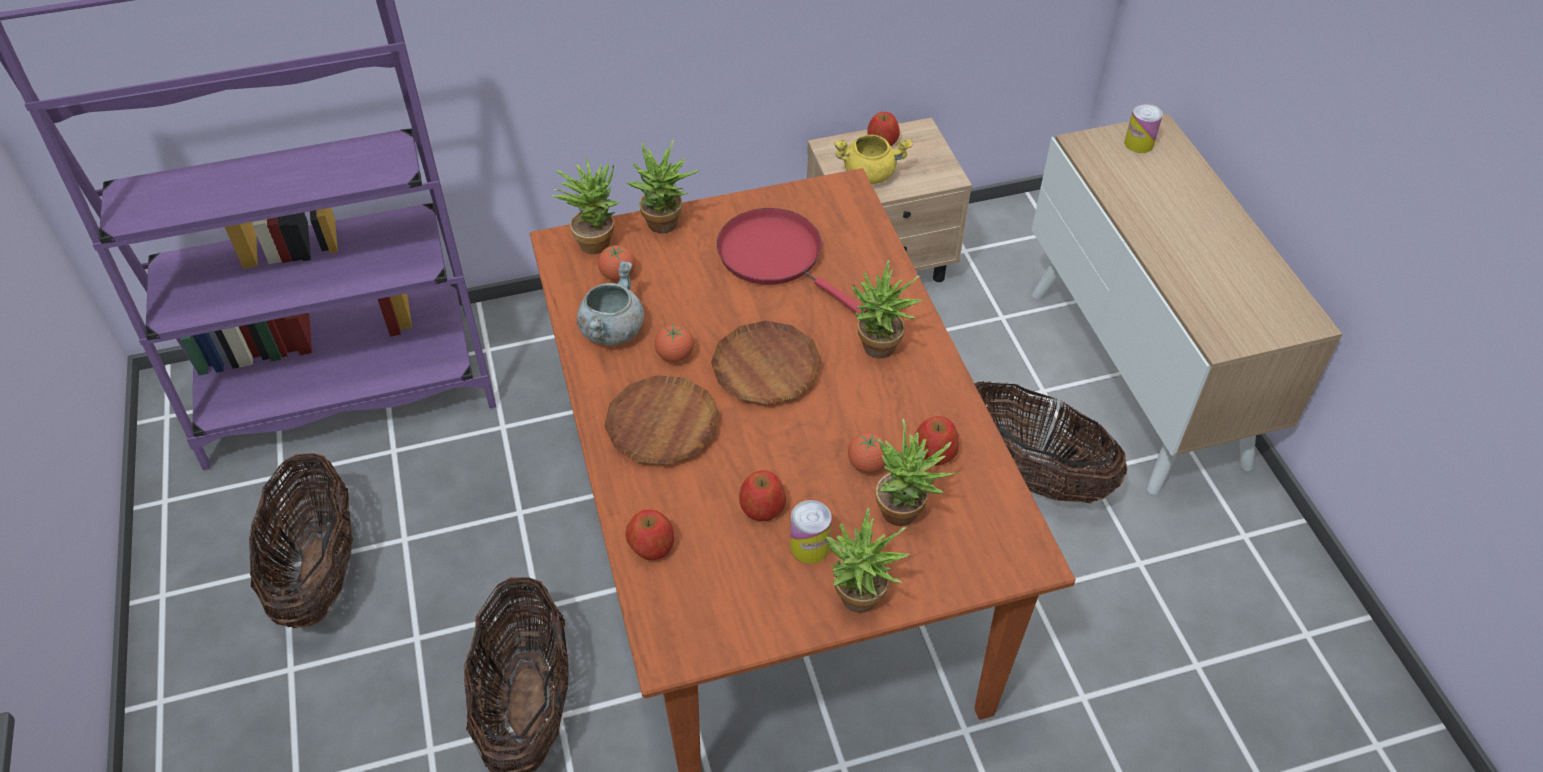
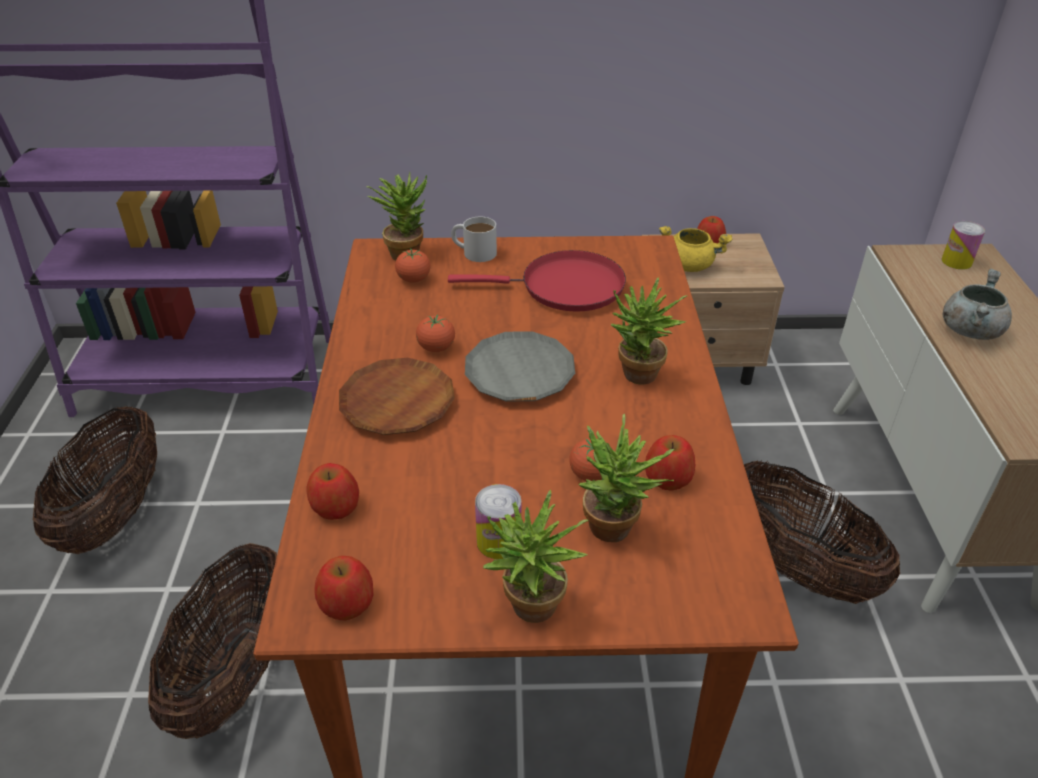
camera: 15 degrees right, 10 degrees down
(612, 329) = (388, 319): grey cooking pot -> grey cooking pot (969, 329)
(666, 227) = (473, 252): potted plant -> white mug
(762, 506) = (465, 493): apple -> apple (347, 602)
(766, 368) = (519, 373): brown plate -> grey plate
(775, 256) = (565, 287): red frying pan -> red frying pan turned 120 degrees clockwise

